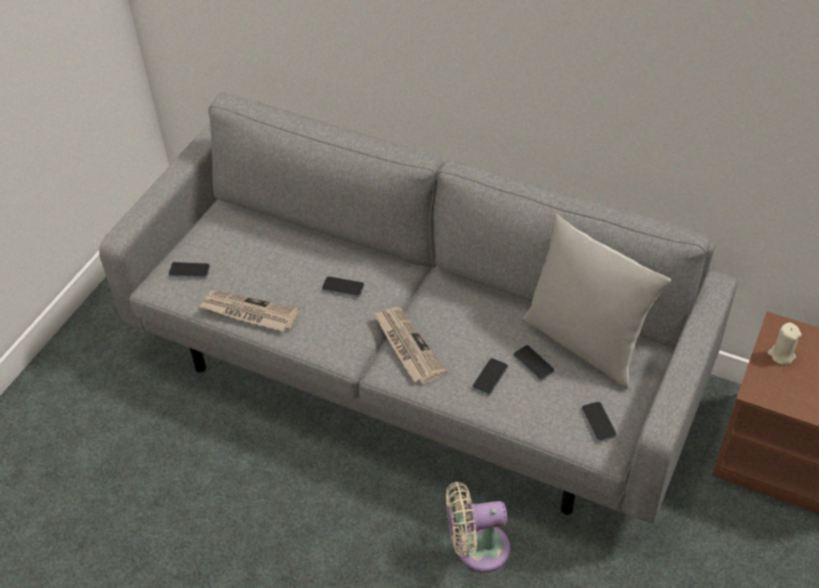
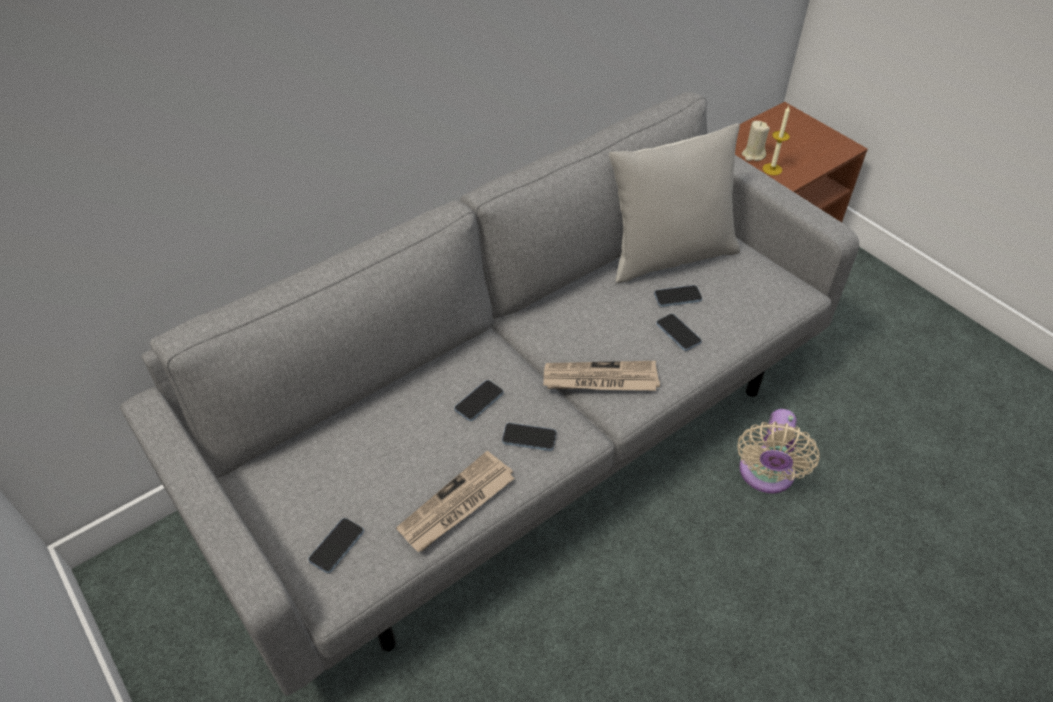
camera: 65 degrees left, 0 degrees up
(598, 422) = (768, 284): phone -> phone (529, 438)
(770, 376) = (772, 169): none -> candle

